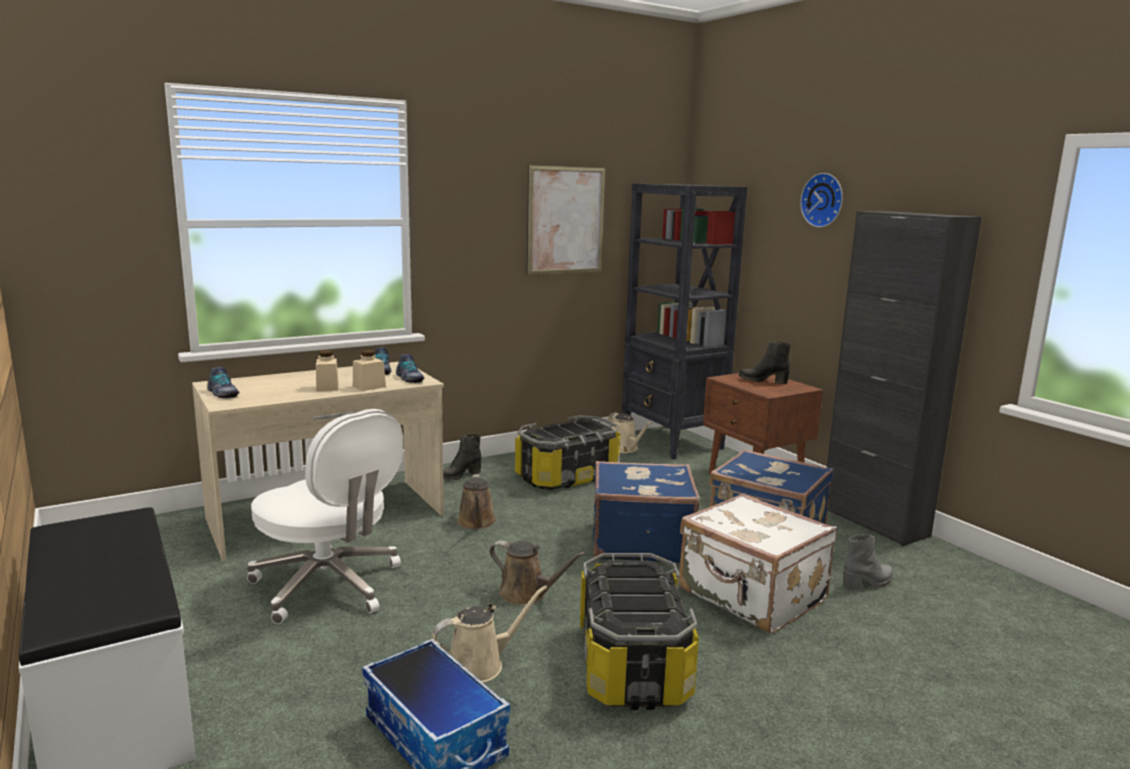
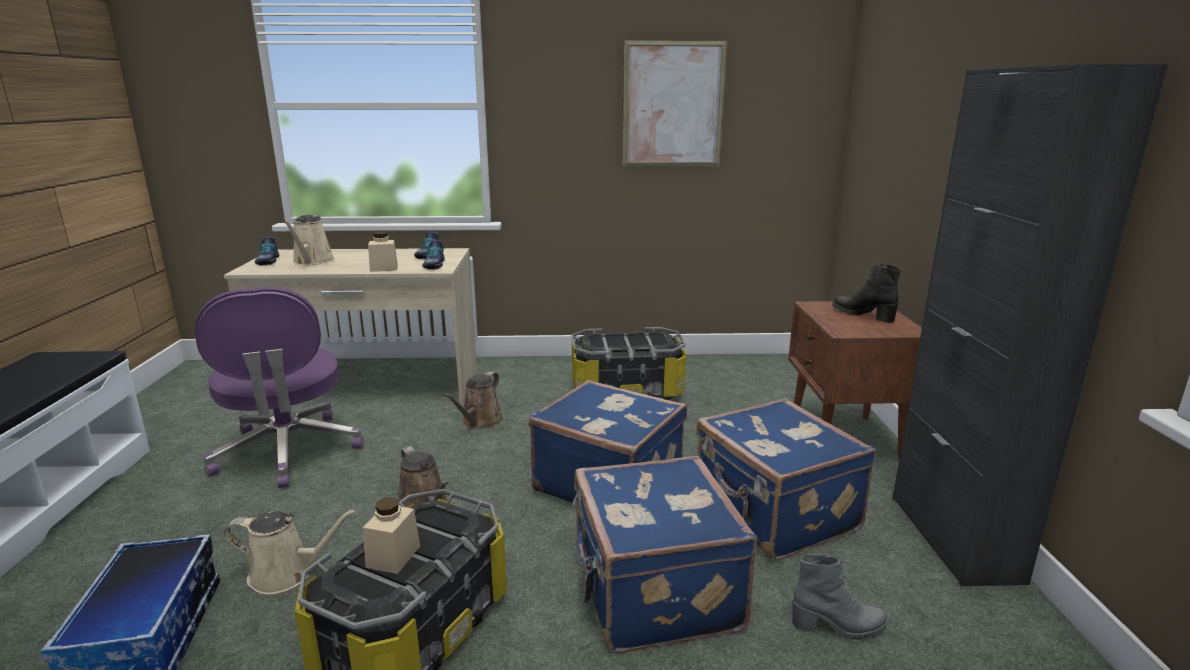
camera: 30 degrees right, 5 degrees up
(327, 387) = (351, 265): beige jar -> beige jar (393, 556)
(329, 586) = (288, 452): white office chair -> purple office chair
(459, 476) = (527, 370): black boot -> none
(624, 448) = (726, 372): beige watering can -> beige watering can (312, 261)
(672, 442) = (791, 374): black bookcase -> none
(751, 597) = (652, 592): white suitcase -> blue suitcase
(824, 200) = (971, 62): wall clock -> none

